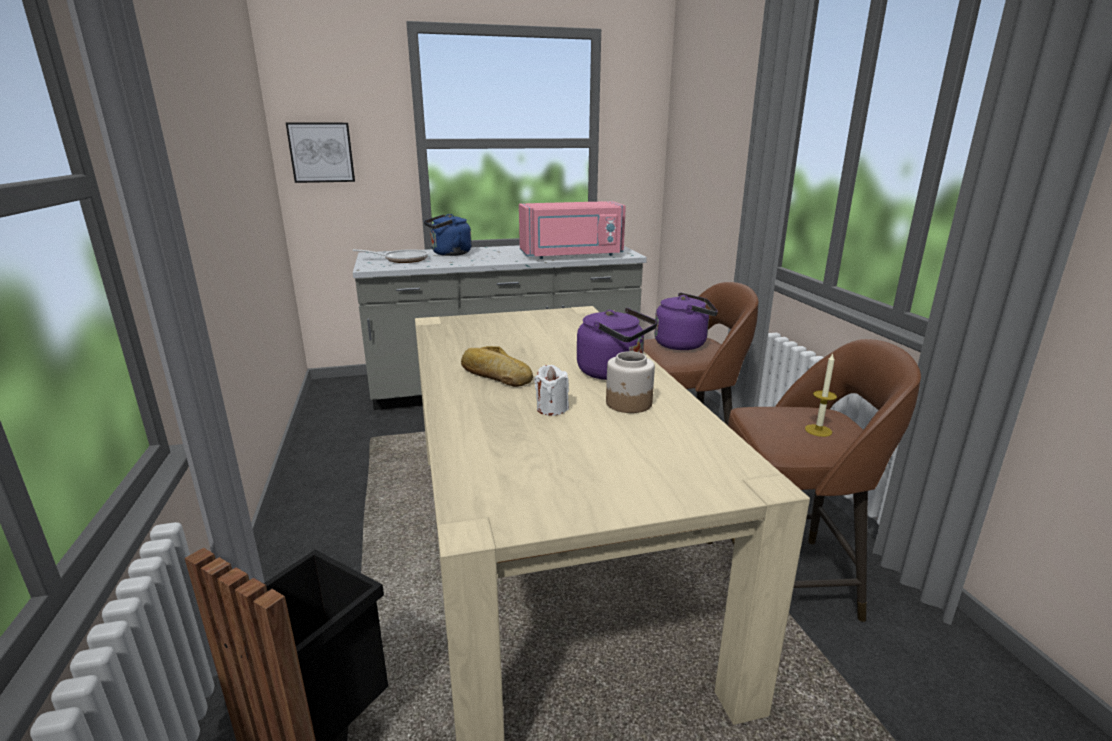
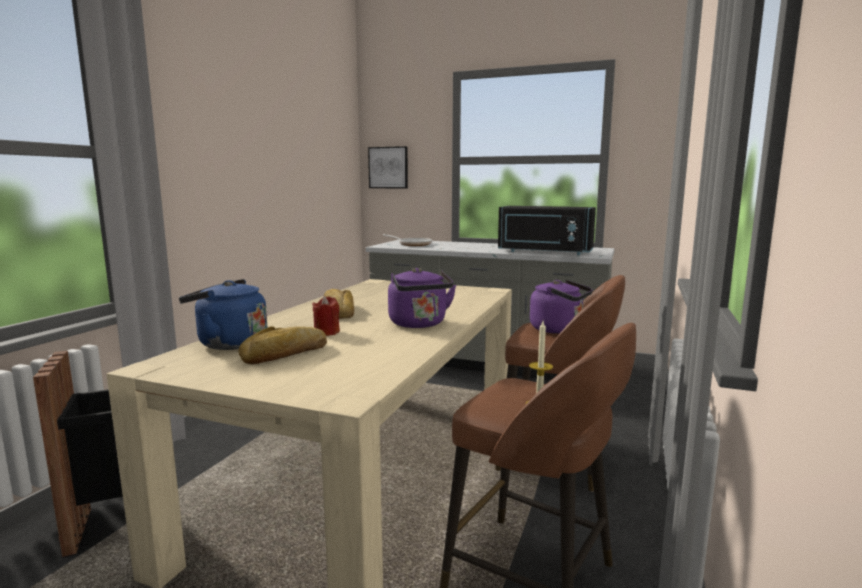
camera: 35 degrees right, 10 degrees down
(449, 254) = (453, 244): blue kettle -> blue kettle (228, 343)
(552, 409) = (326, 332): white candle -> red candle
(572, 255) = (544, 252): pink microwave -> black microwave
(579, 450) = (286, 353): none -> bread
(629, 403) = (382, 341): jar -> none

